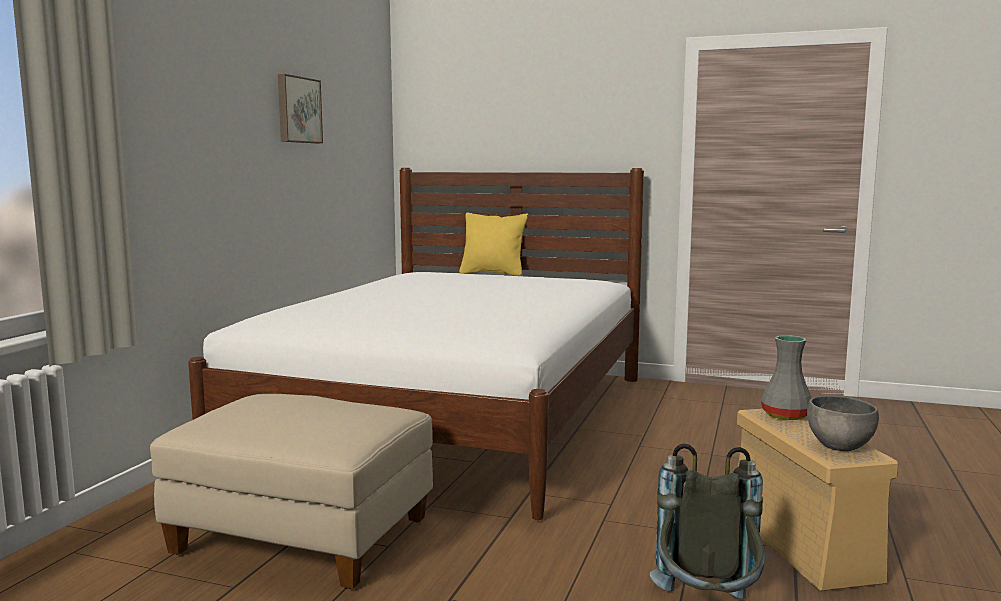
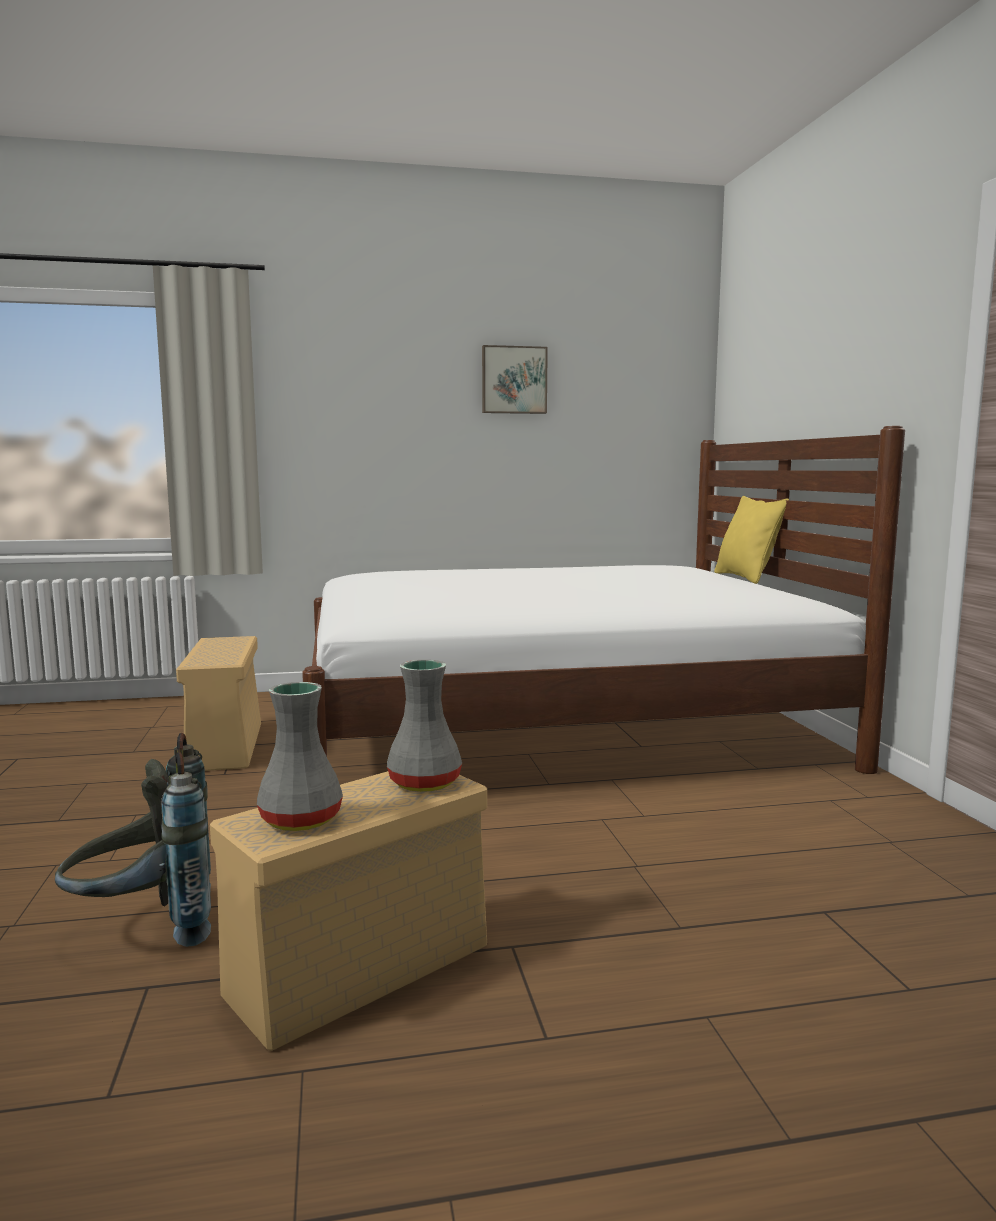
camera: 60 degrees right, 0 degrees up
(304, 536) = (225, 747): beige ottoman -> beige storage box
(840, 446) = (300, 821): grey bowl -> grey vase

